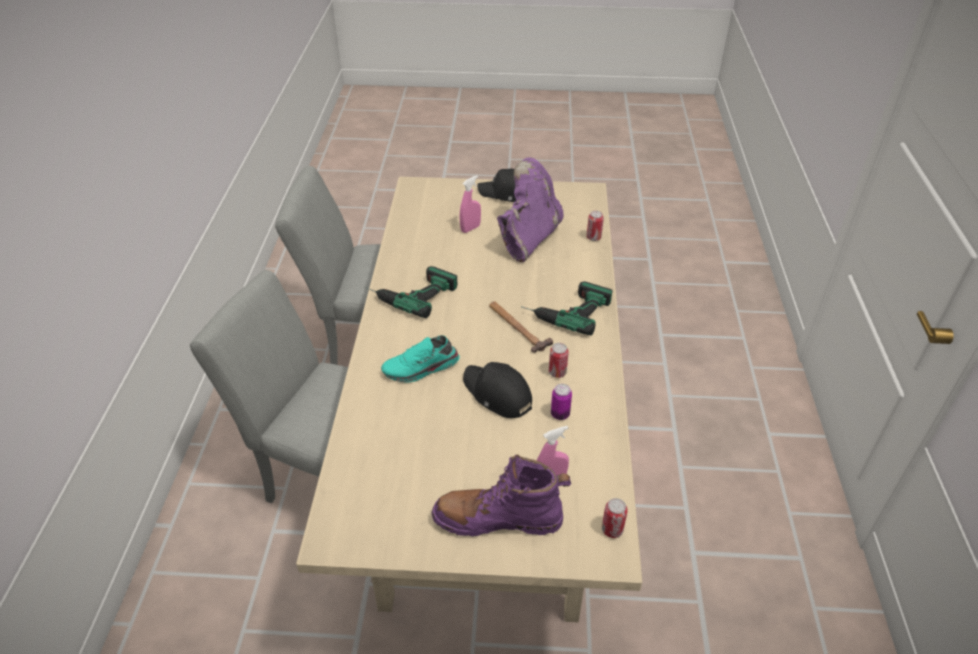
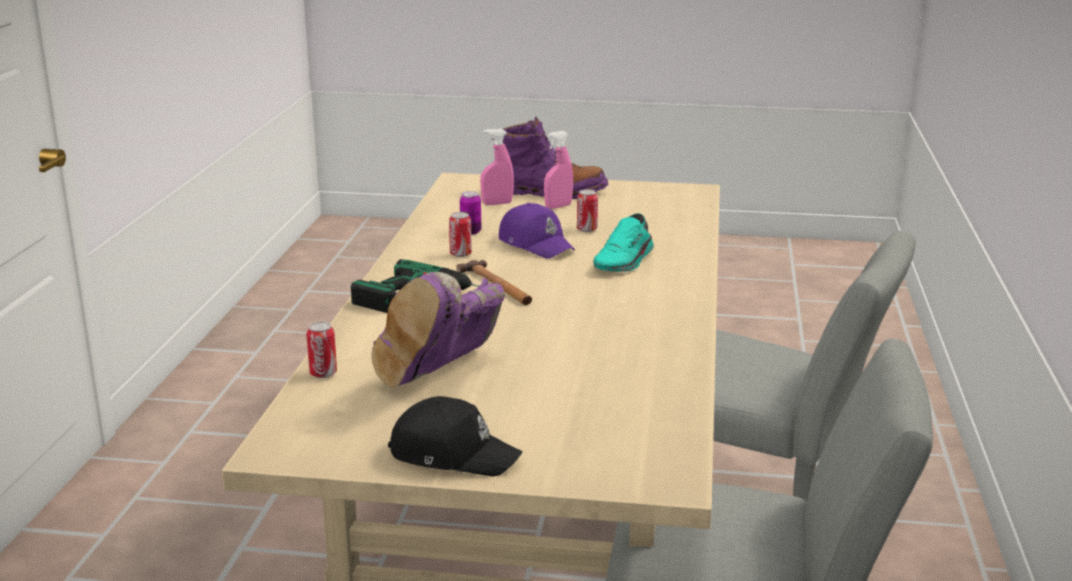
camera: 175 degrees left, 20 degrees down
(410, 292) = (649, 322): power drill -> none
(421, 369) = (625, 261): turquoise shoe -> turquoise shoe turned 135 degrees clockwise
(470, 228) = (546, 396): pink spray bottle -> pink spray bottle (558, 206)
(497, 394) = (536, 244): black cap -> purple cap
(612, 530) = (453, 186): can -> can (587, 229)

